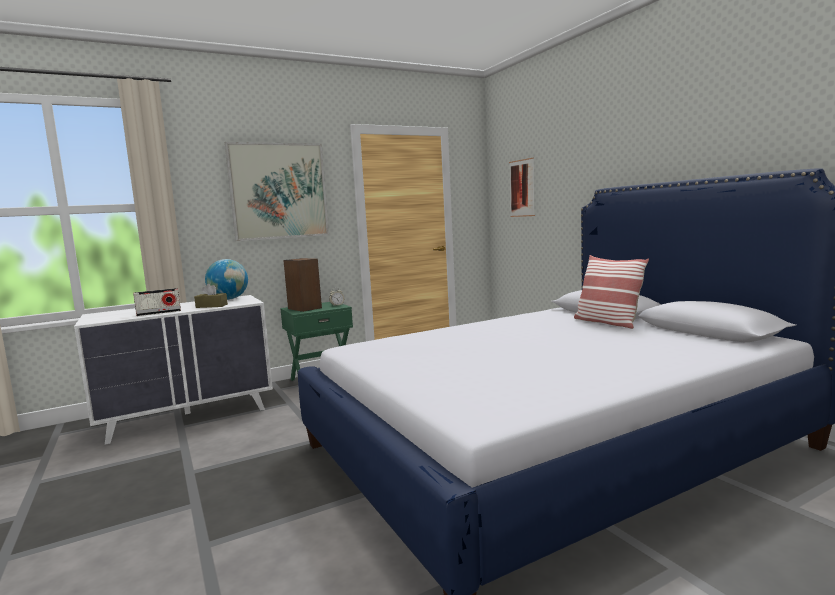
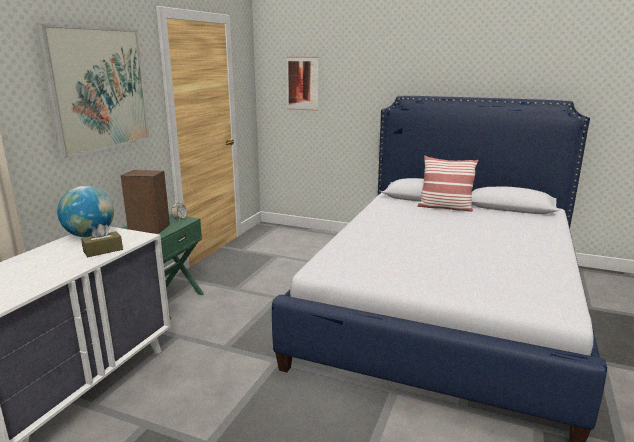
camera: 40 degrees left, 10 degrees up
(159, 313) = (55, 275): radio -> none

